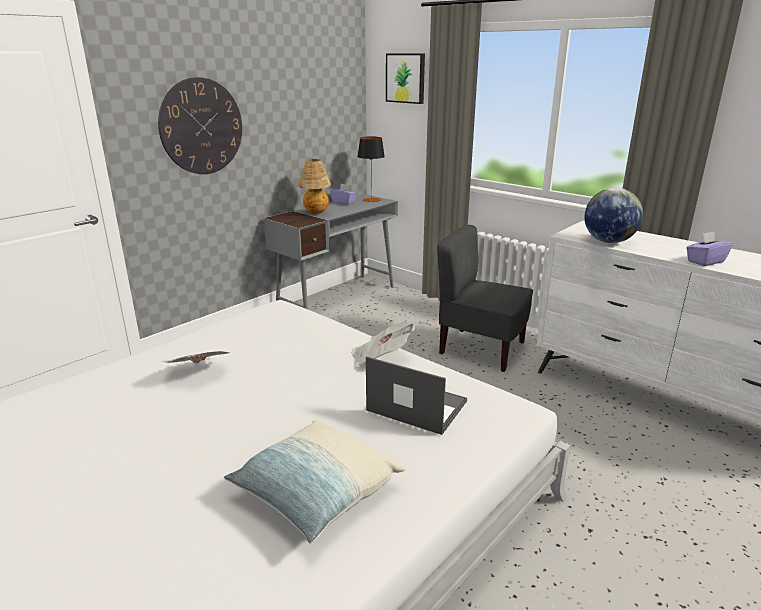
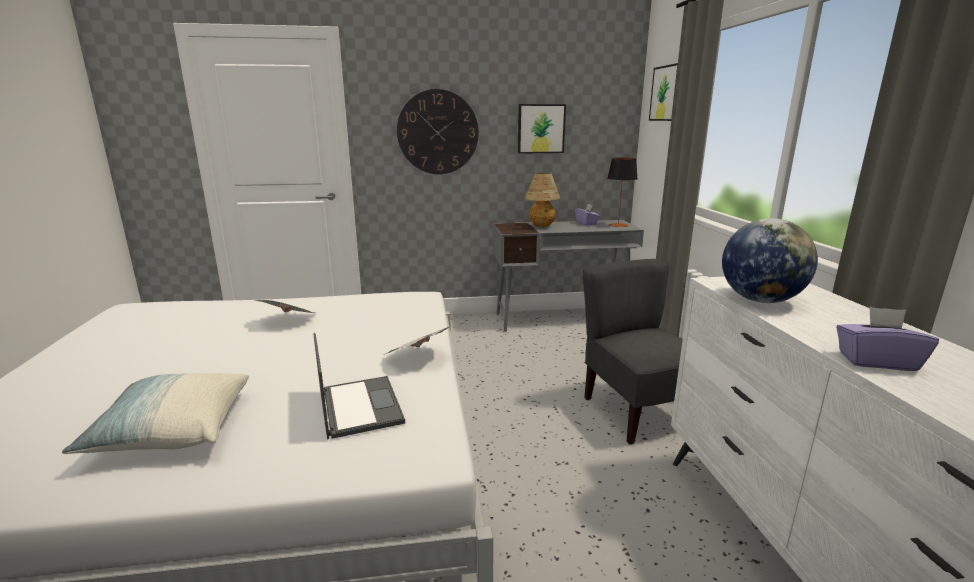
camera: 40 degrees right, 5 degrees down
(294, 114) = (541, 128): none -> picture

